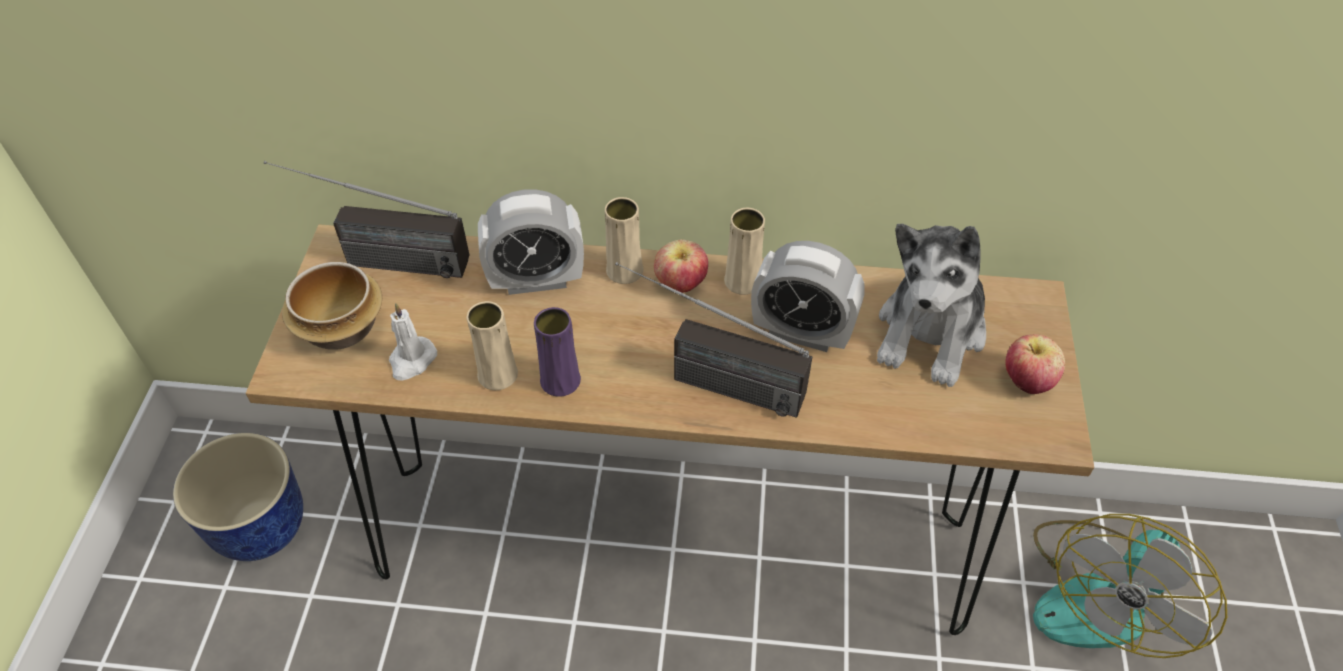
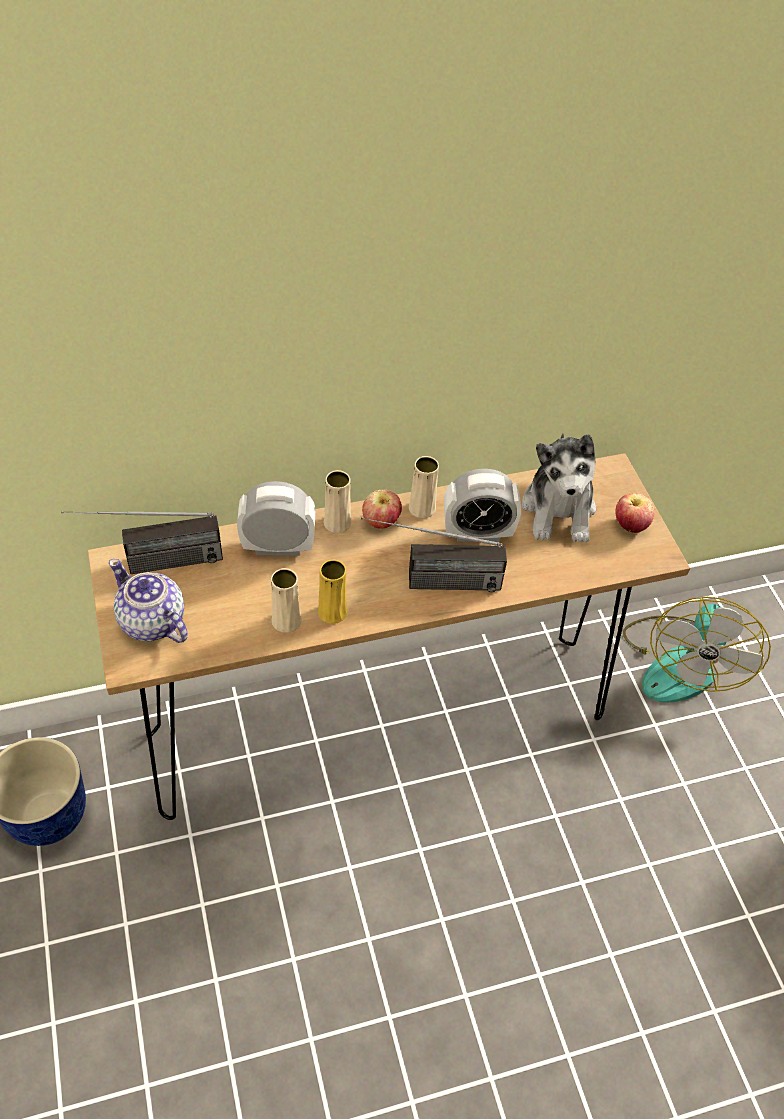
camera: 25 degrees left, 0 degrees up
(340, 329) = (152, 622): bowl -> teapot
(412, 360) = (219, 629): white candle -> none
(536, 280) = (278, 546): alarm clock -> alarm clock turned 150 degrees counterclockwise
(560, 380) = (332, 612): purple vase -> yellow vase

